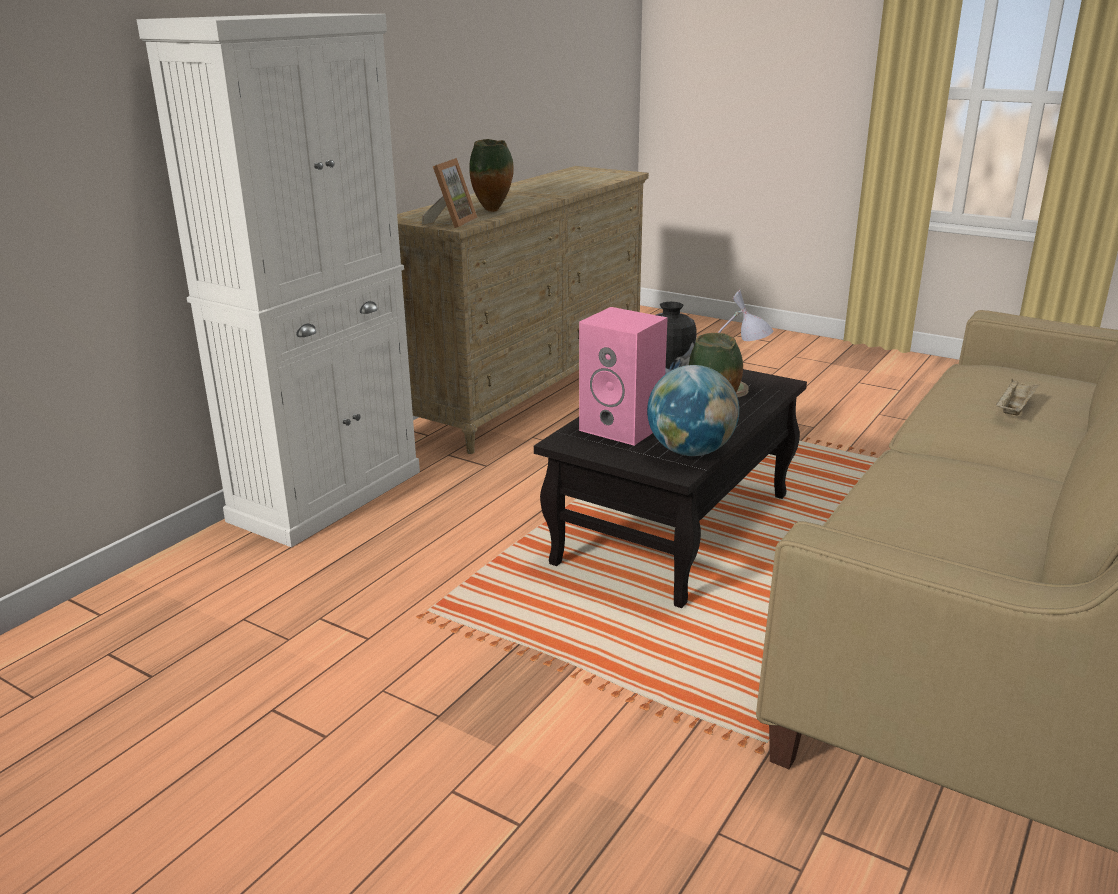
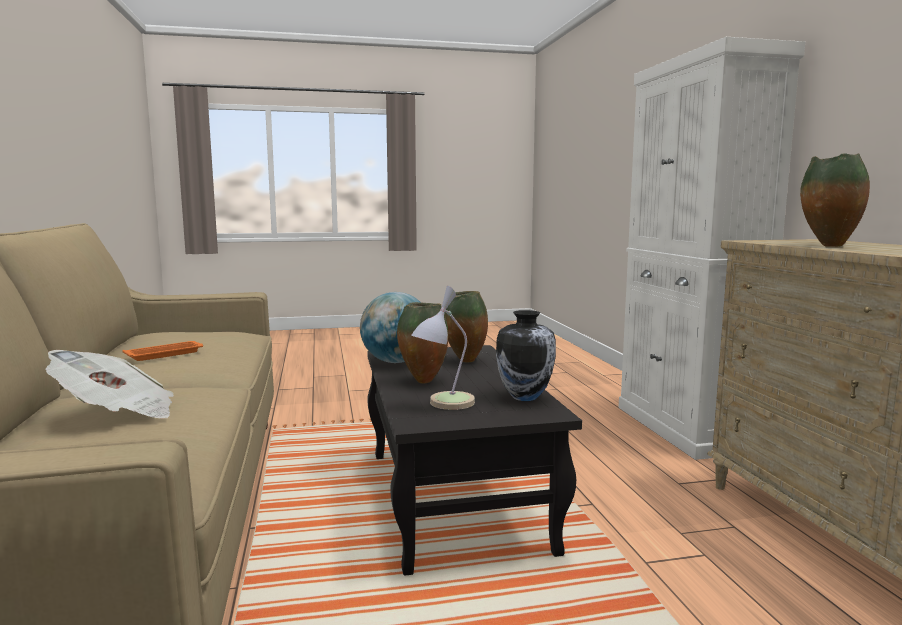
camera: 135 degrees right, 15 degrees down
(451, 222) = (773, 241): picture frame -> none
(624, 428) = (464, 361): pink speaker -> vase
(979, 489) = (166, 354): none -> orange tray
(1014, 409) = (118, 413): beige tray -> newspaper

